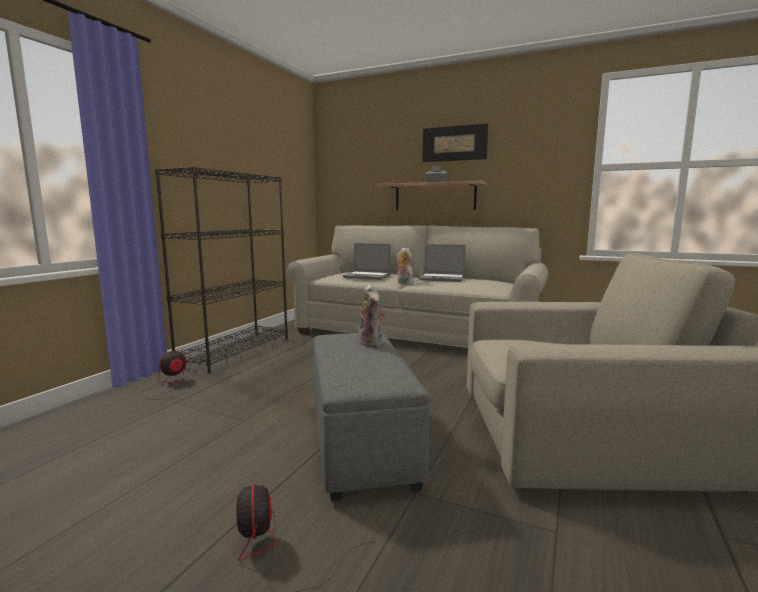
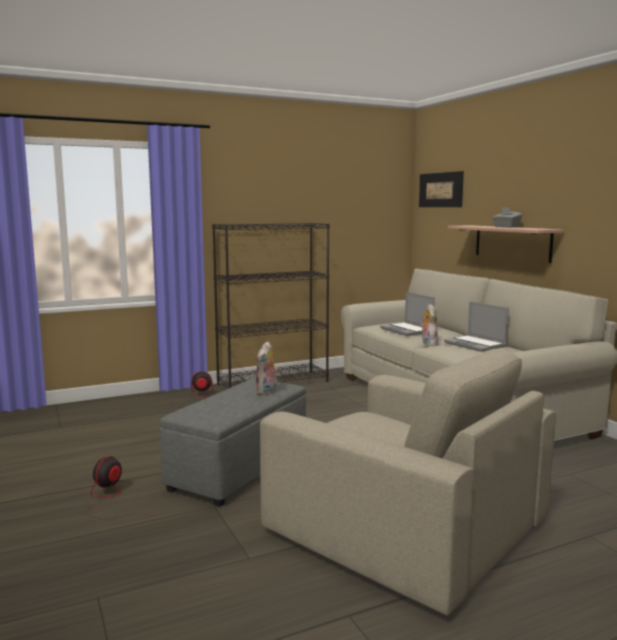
camera: 40 degrees right, 0 degrees up
(454, 143) = (533, 179): picture -> picture (440, 190)

